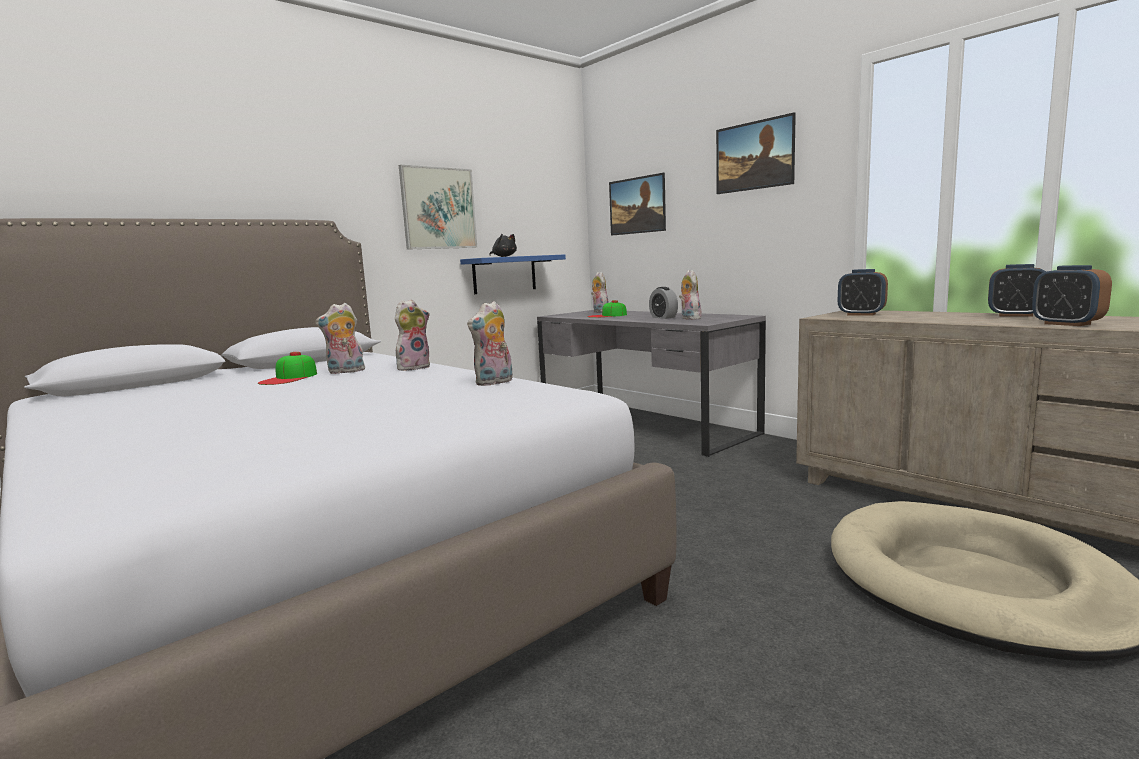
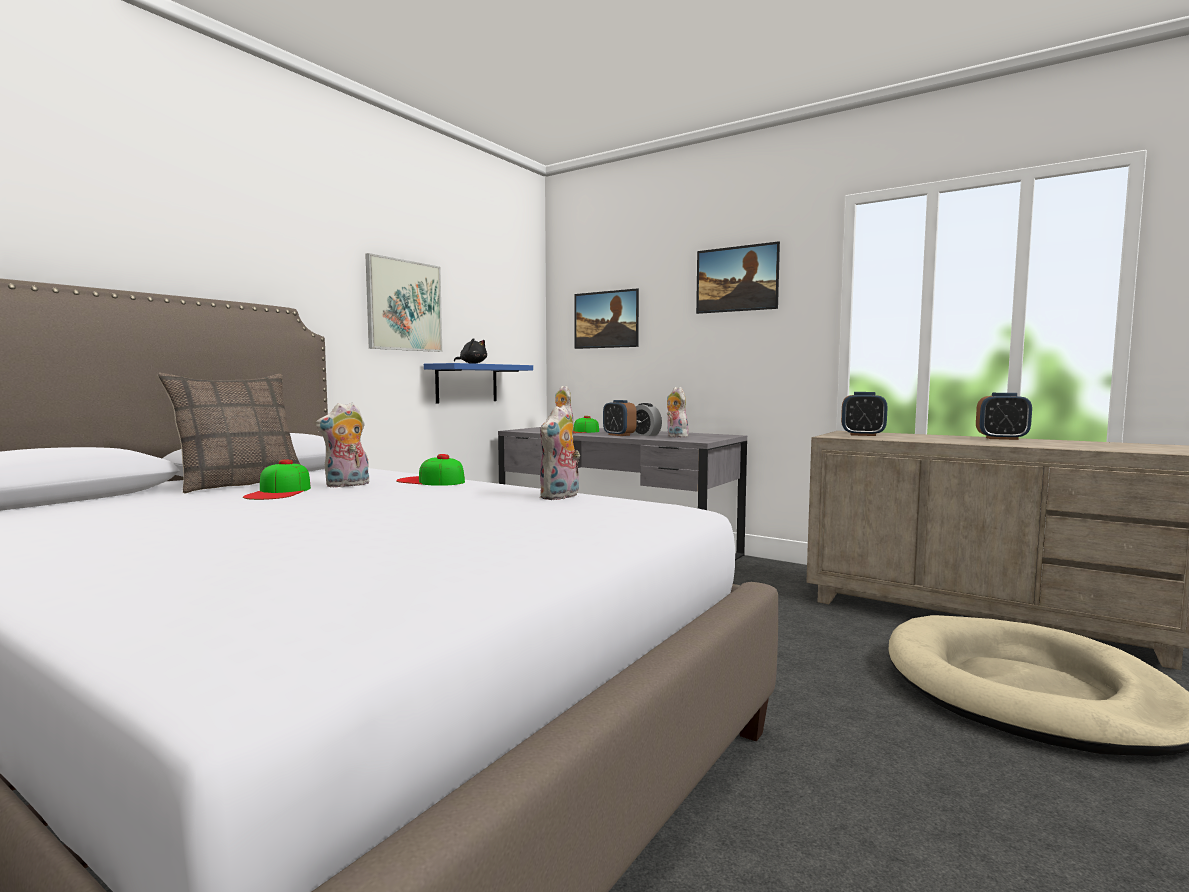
camera: 15 degrees left, 5 degrees down
(273, 370) = (240, 483): none -> pillow
(414, 367) = (430, 481): plush toy -> cap
(1067, 324) = (1062, 446): alarm clock -> alarm clock (619, 435)

